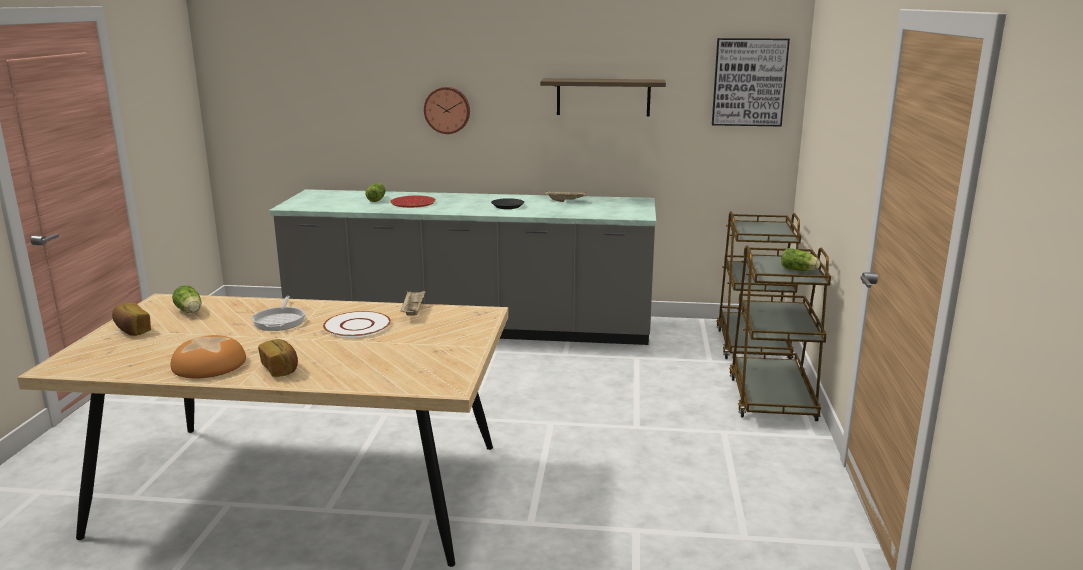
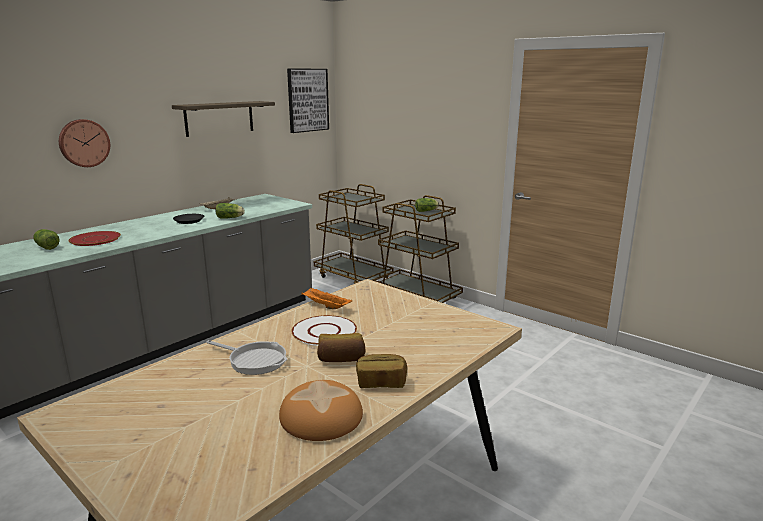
camera: 55 degrees left, 0 degrees up
(132, 330) = (130, 451): bread -> bread (341, 359)
(190, 311) = (136, 403): lettuce -> lettuce (230, 218)
(413, 311) = (325, 306): beige tray -> orange tray

